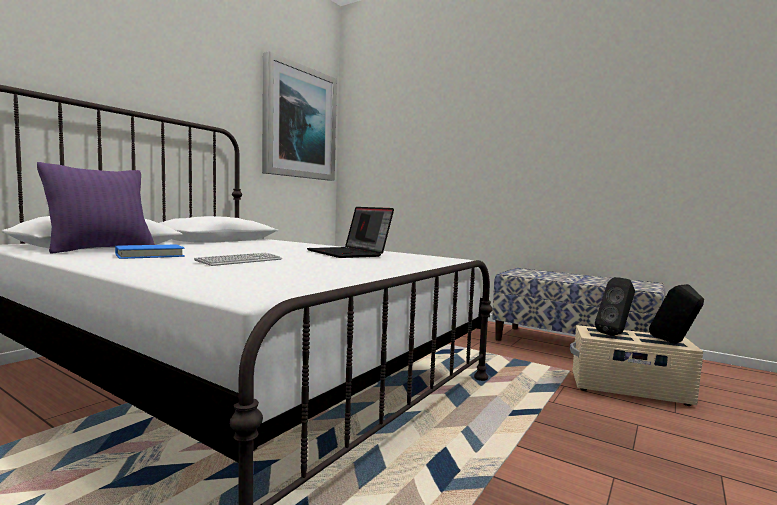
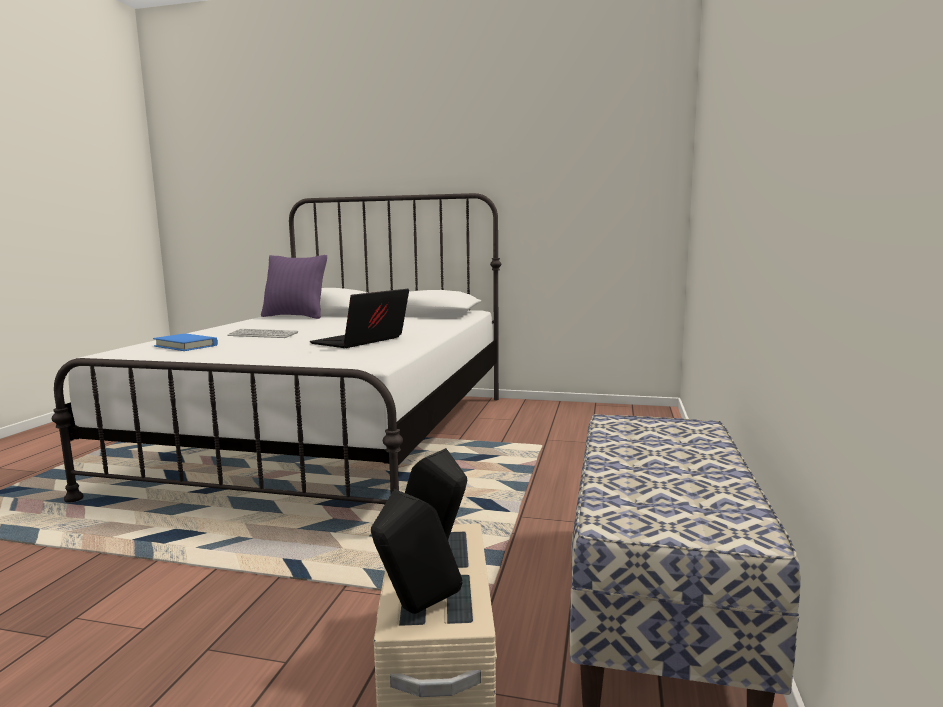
camera: 70 degrees right, 5 degrees up
(150, 255) = (274, 324): blue book -> blue book (186, 346)
(299, 123) = (603, 159): picture -> none

